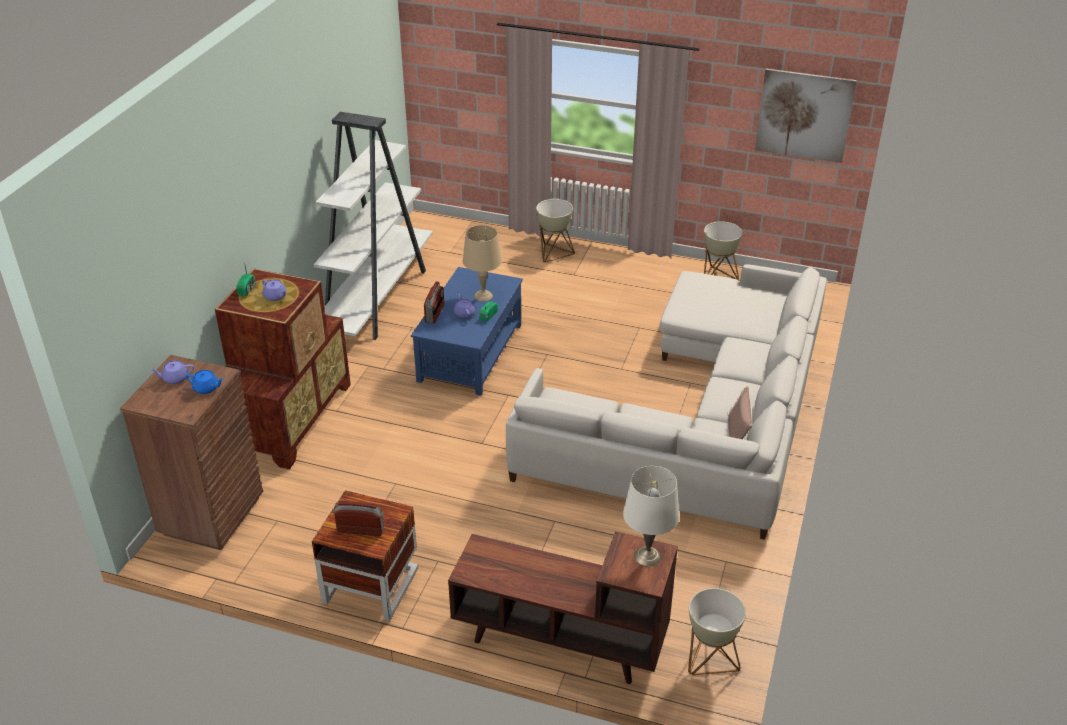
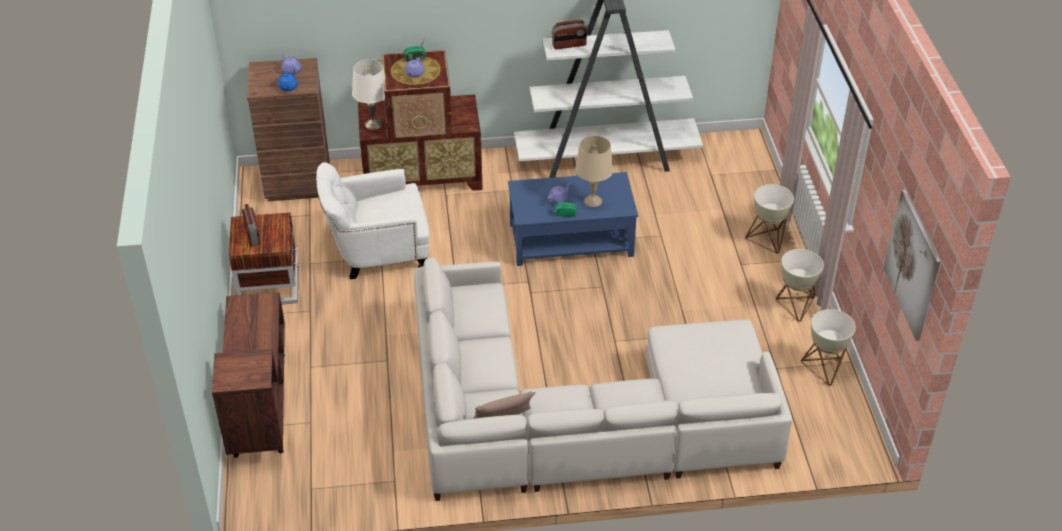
camera: 65 degrees right, 5 degrees up
(382, 483) = (377, 251): none -> white armchair
(435, 313) = (546, 183): radio -> radio (569, 45)
(647, 556) = (251, 373): white table lamp -> white table lamp (373, 124)
(709, 660) = (276, 498): planter -> planter (795, 305)

